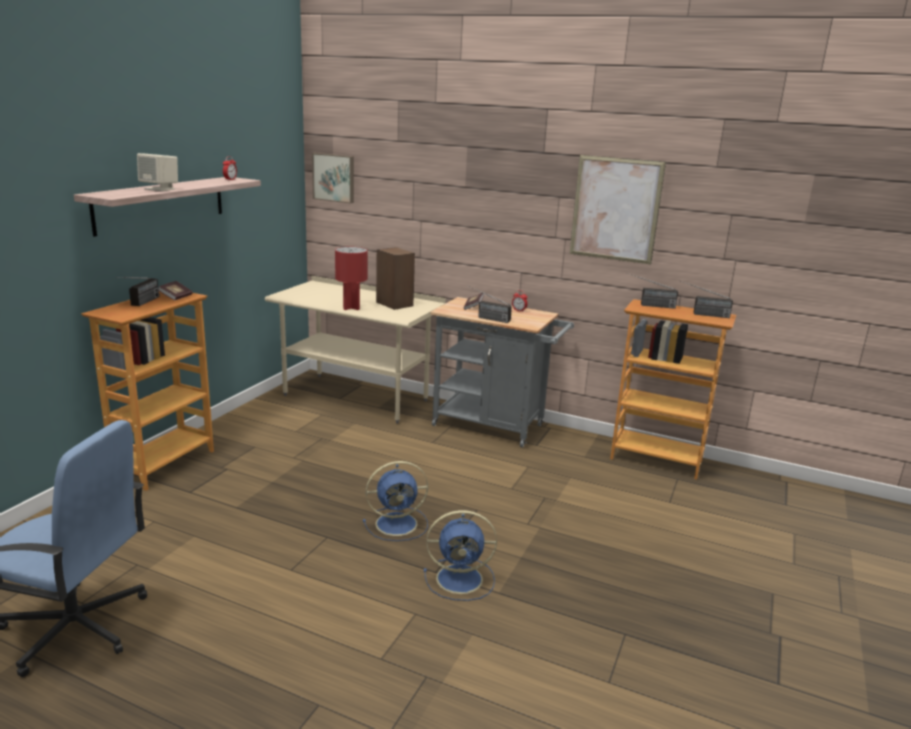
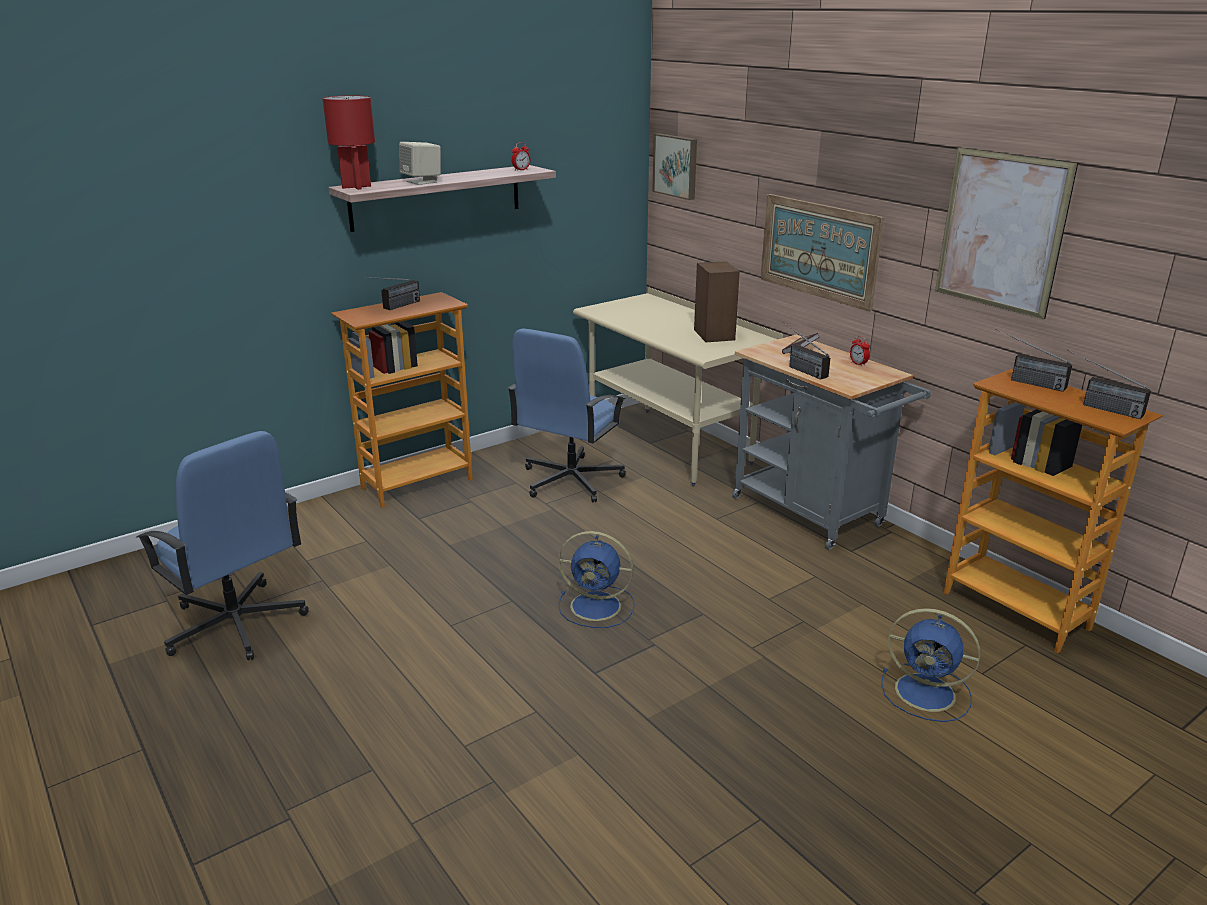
camera: 30 degrees right, 5 degrees up
(176, 297) = (434, 304): book -> none
(299, 436) = (570, 480): none -> blue office chair
(351, 308) = (655, 334): red table lamp -> red table lamp (356, 187)
(461, 579) = (617, 689): blue fan -> blue fan (928, 693)
(472, 233) = (819, 250): none -> picture

